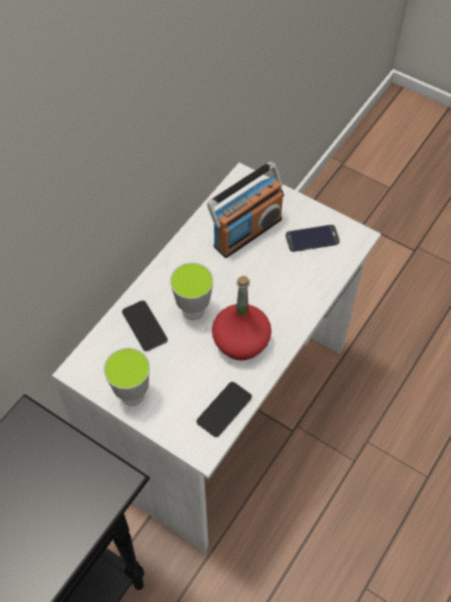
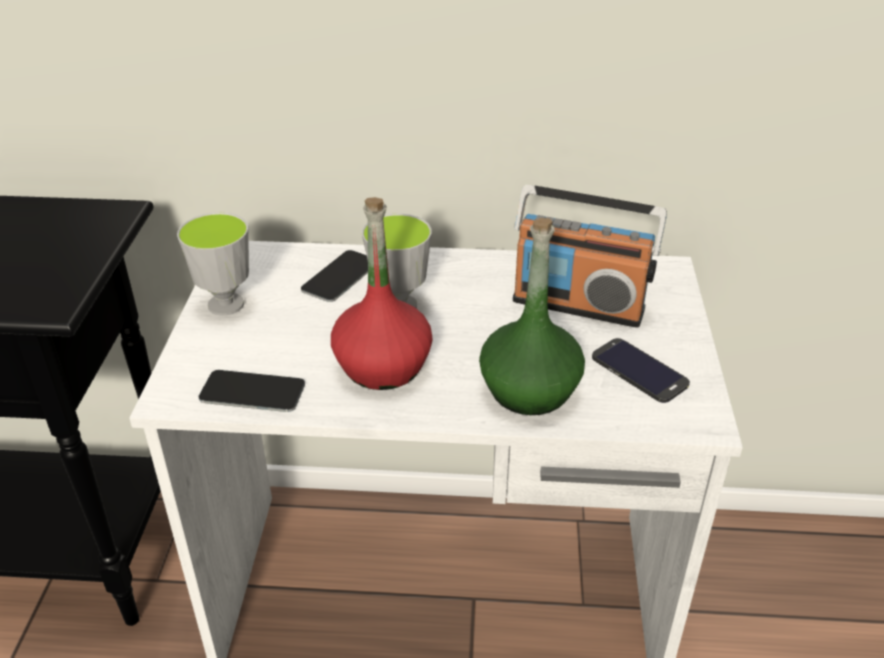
camera: 60 degrees right, 20 degrees down
(298, 289) = (529, 390): none -> green bottle

